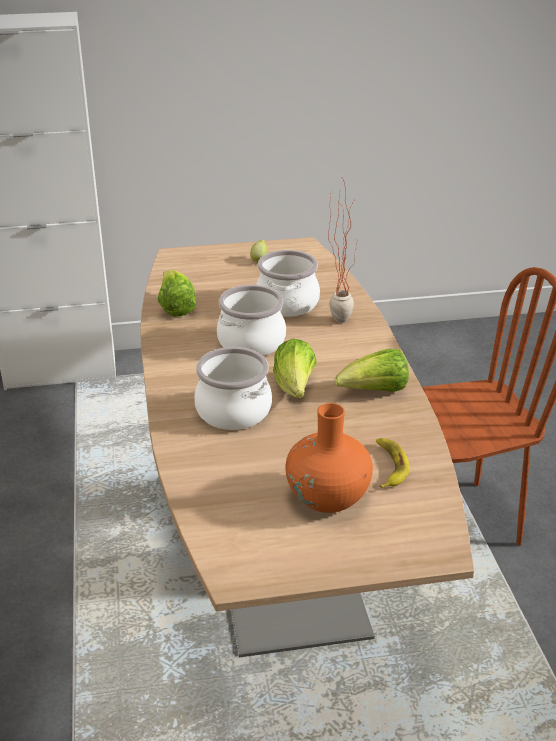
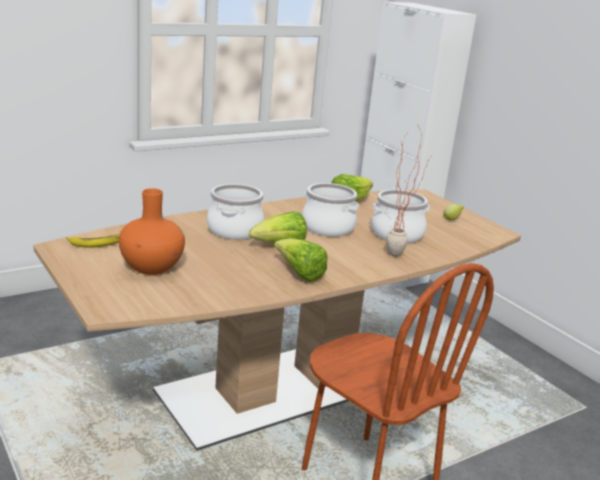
camera: 65 degrees right, 10 degrees down
(389, 466) = (201, 285): banana -> banana (97, 243)

